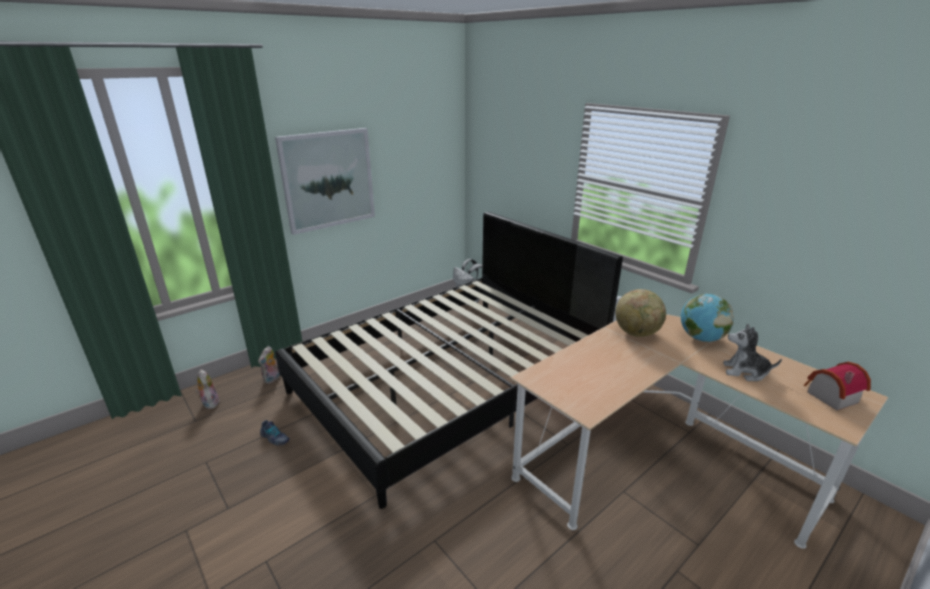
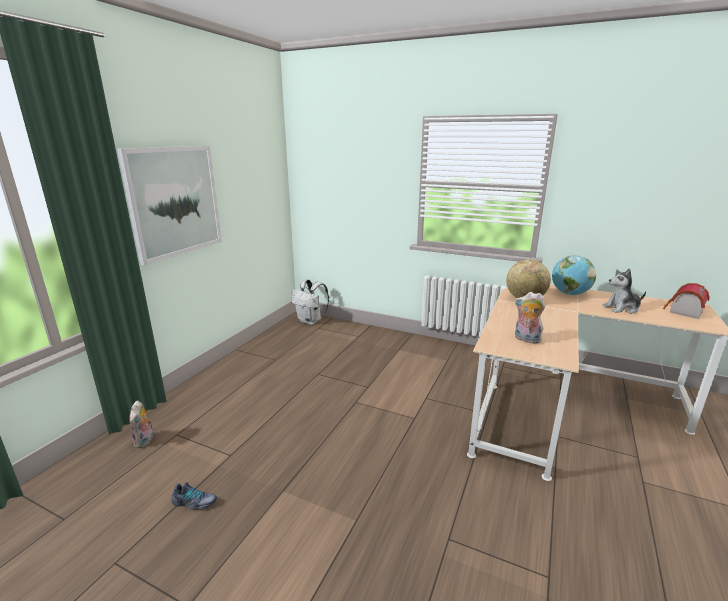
camera: 25 degrees left, 5 degrees down
(209, 403) = (72, 491): plush toy -> plush toy (526, 339)
(449, 382) = (346, 392): black bed -> none

